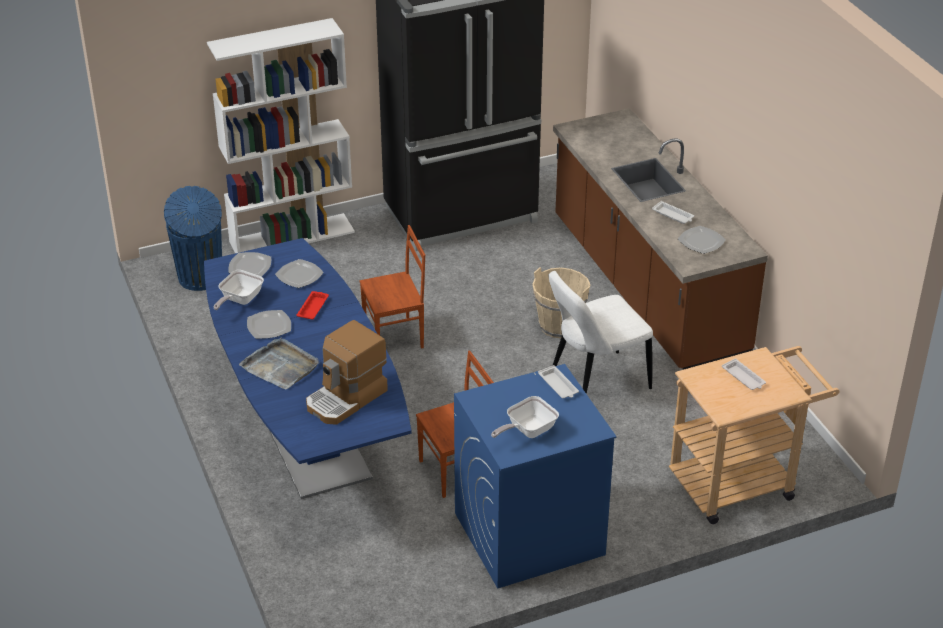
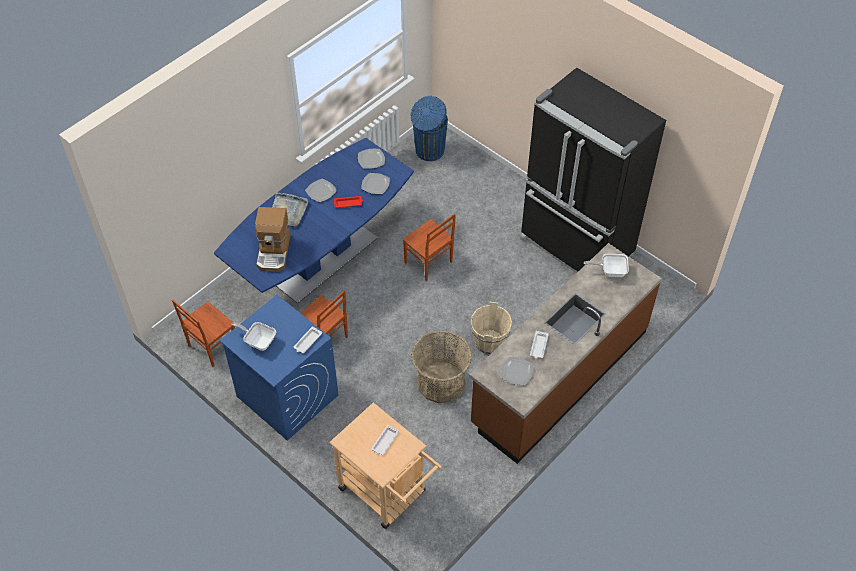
camera: 65 degrees right, 15 degrees up
(239, 300) = (337, 168): frying pan -> frying pan (610, 271)
(292, 236) = (496, 173): white bookcase -> none
(346, 398) = (274, 251): coffee machine -> coffee machine turned 105 degrees counterclockwise
(386, 592) = (212, 346): none -> brown chair
(595, 384) = (441, 382): white chair -> basket

